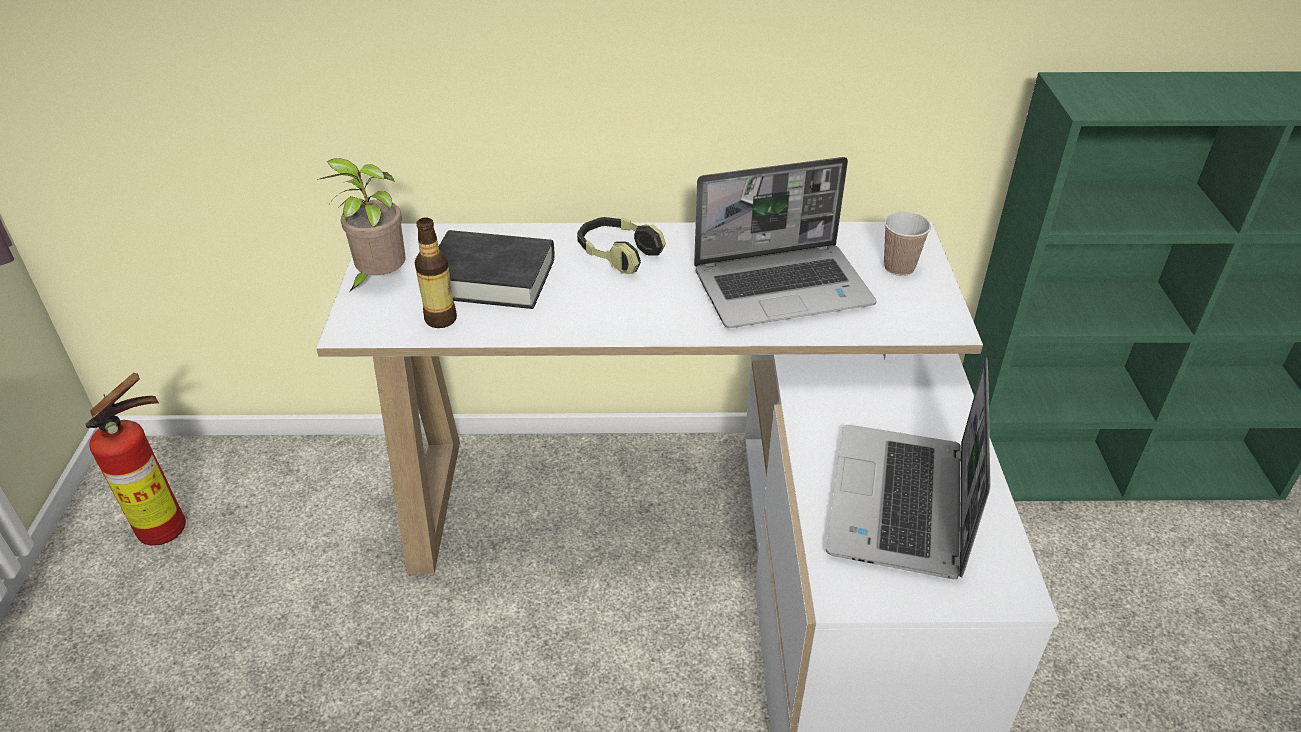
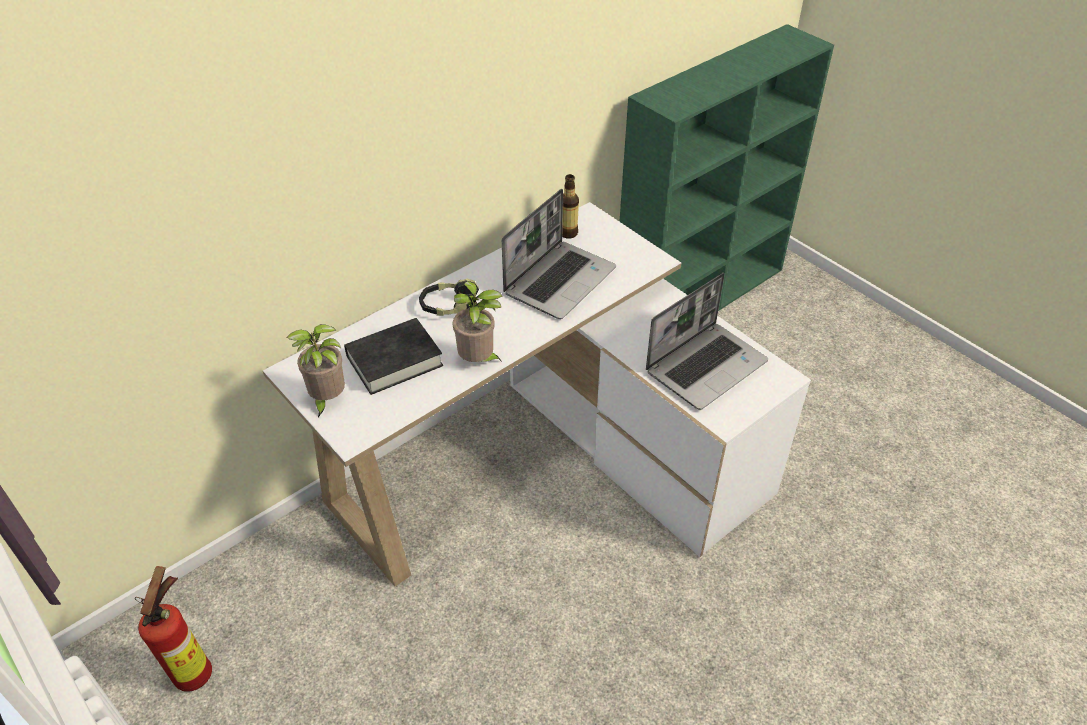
camera: 40 degrees left, 5 degrees up
(441, 319) = (397, 402): bottle -> bottle (568, 233)
(577, 325) = (479, 361): none -> potted plant
(899, 267) = (602, 238): cup -> none
(901, 504) = (706, 366): laptop -> laptop turned 105 degrees counterclockwise

